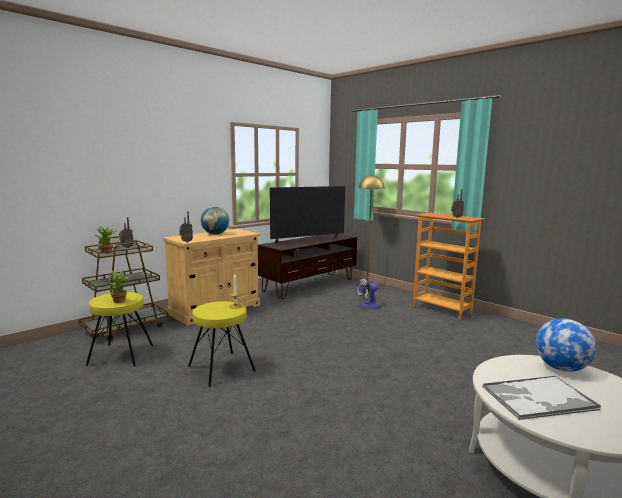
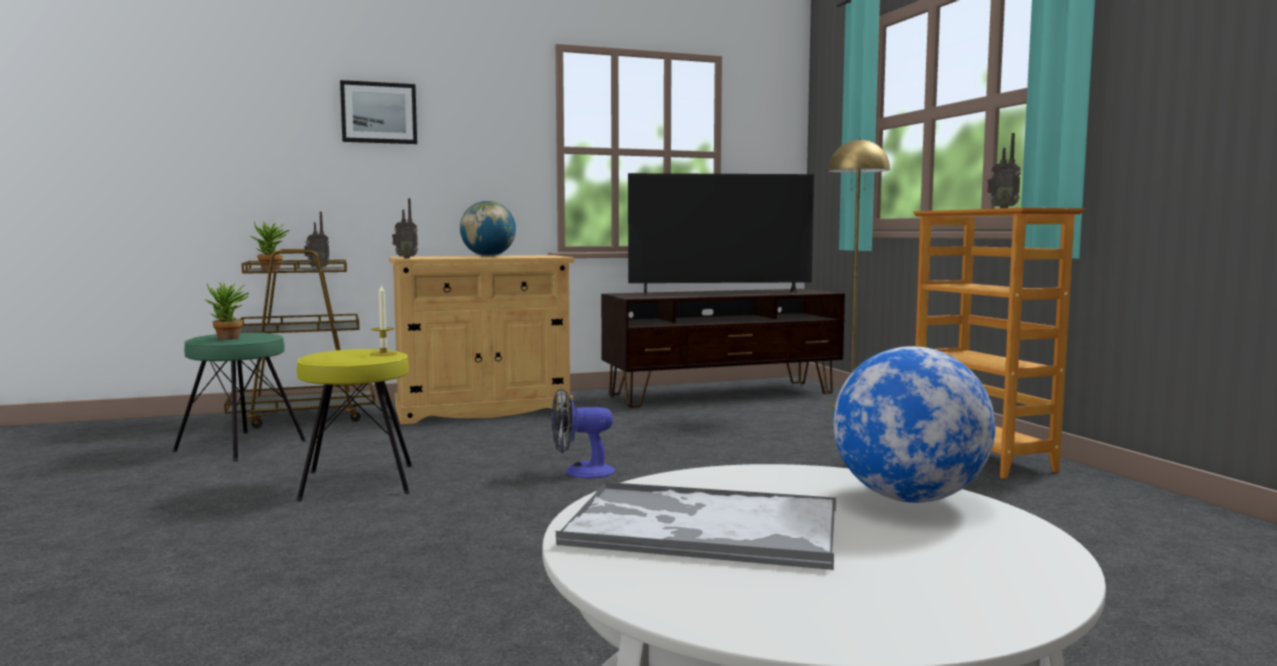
camera: 25 degrees right, 5 degrees down
(121, 355) = (241, 446): yellow stool -> green stool
(148, 159) = (379, 113): none -> picture
(367, 306) = (799, 433): fan -> fan (580, 472)

